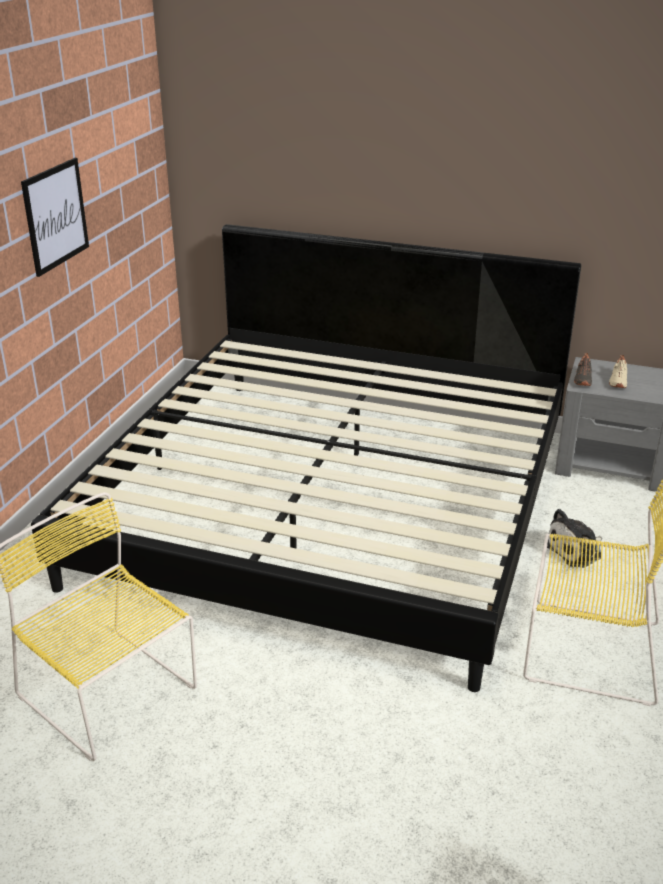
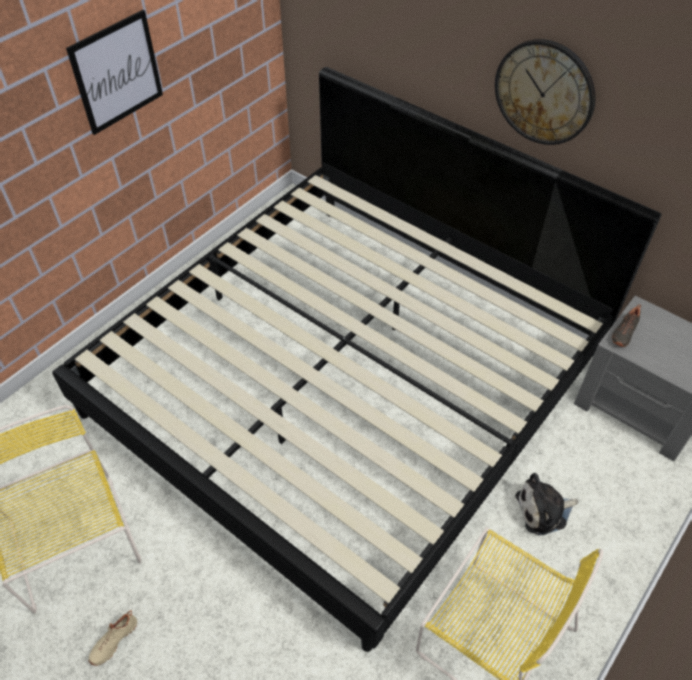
camera: 20 degrees right, 20 degrees up
(453, 186) = (544, 92): none -> wall clock
(617, 381) = (660, 345): beige shoe -> beige shoe (113, 640)

